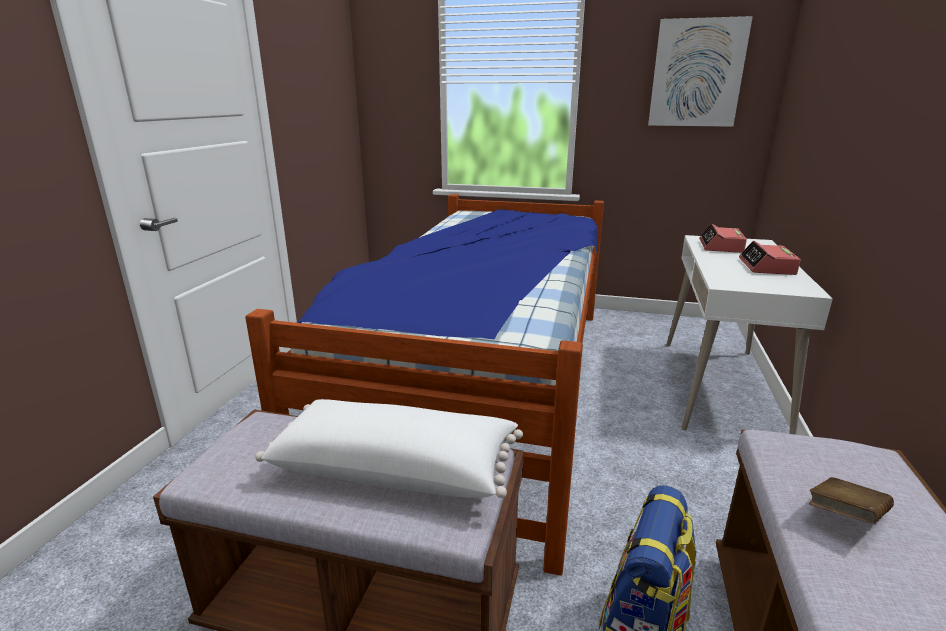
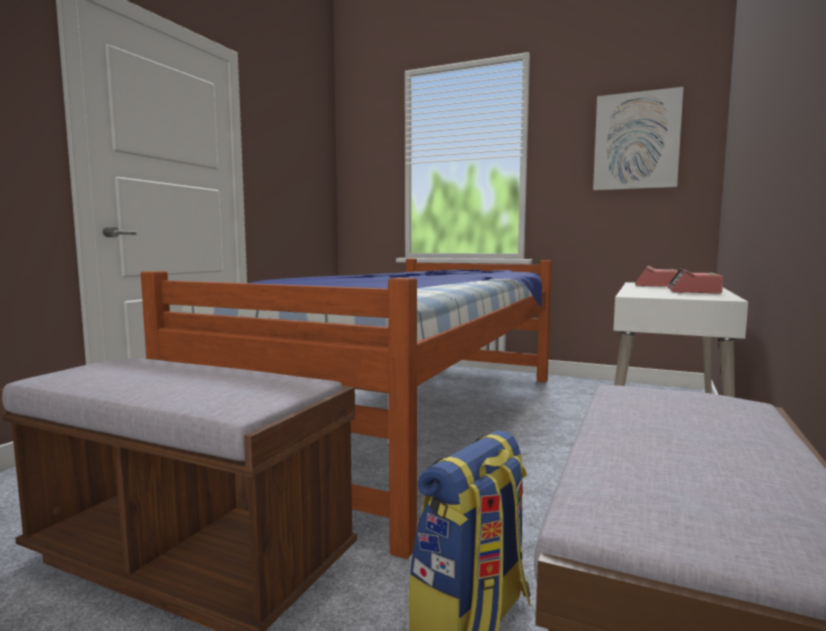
camera: 10 degrees right, 15 degrees down
(396, 467) = (216, 380): white pillow -> none
(845, 516) = (660, 425): brown book -> none

